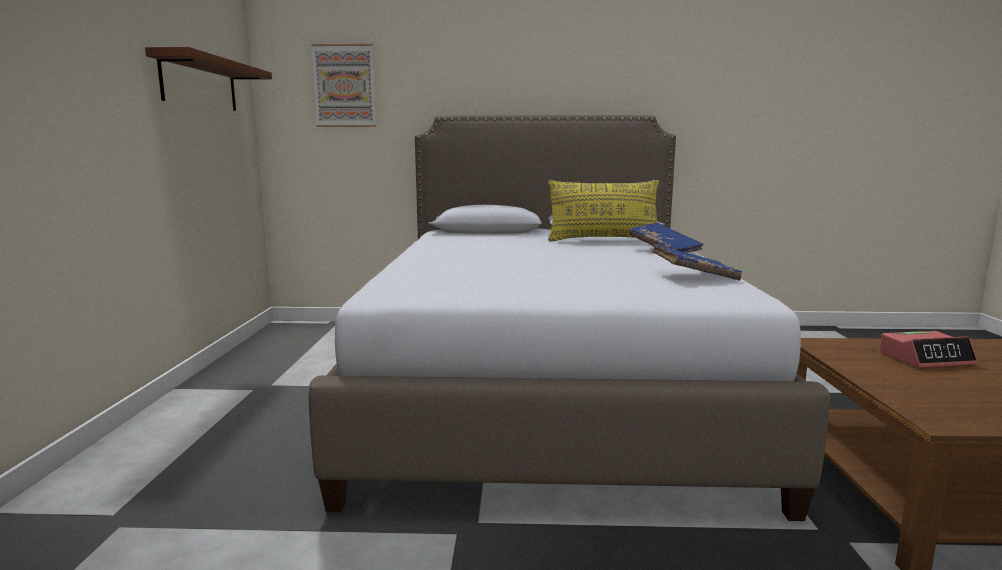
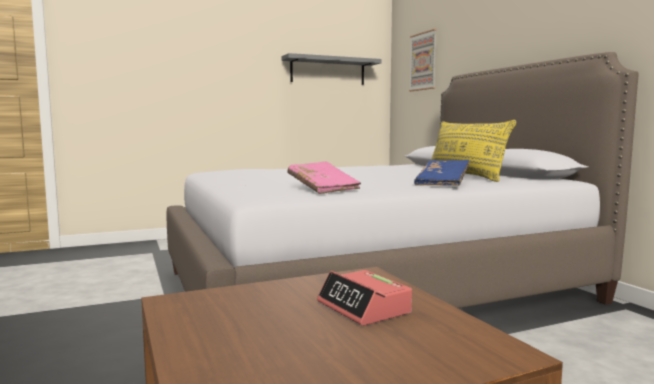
camera: 65 degrees right, 5 degrees down
(200, 84) = (328, 71): brown shelf -> grey shelf
(694, 276) = (323, 189): blue book -> pink book

